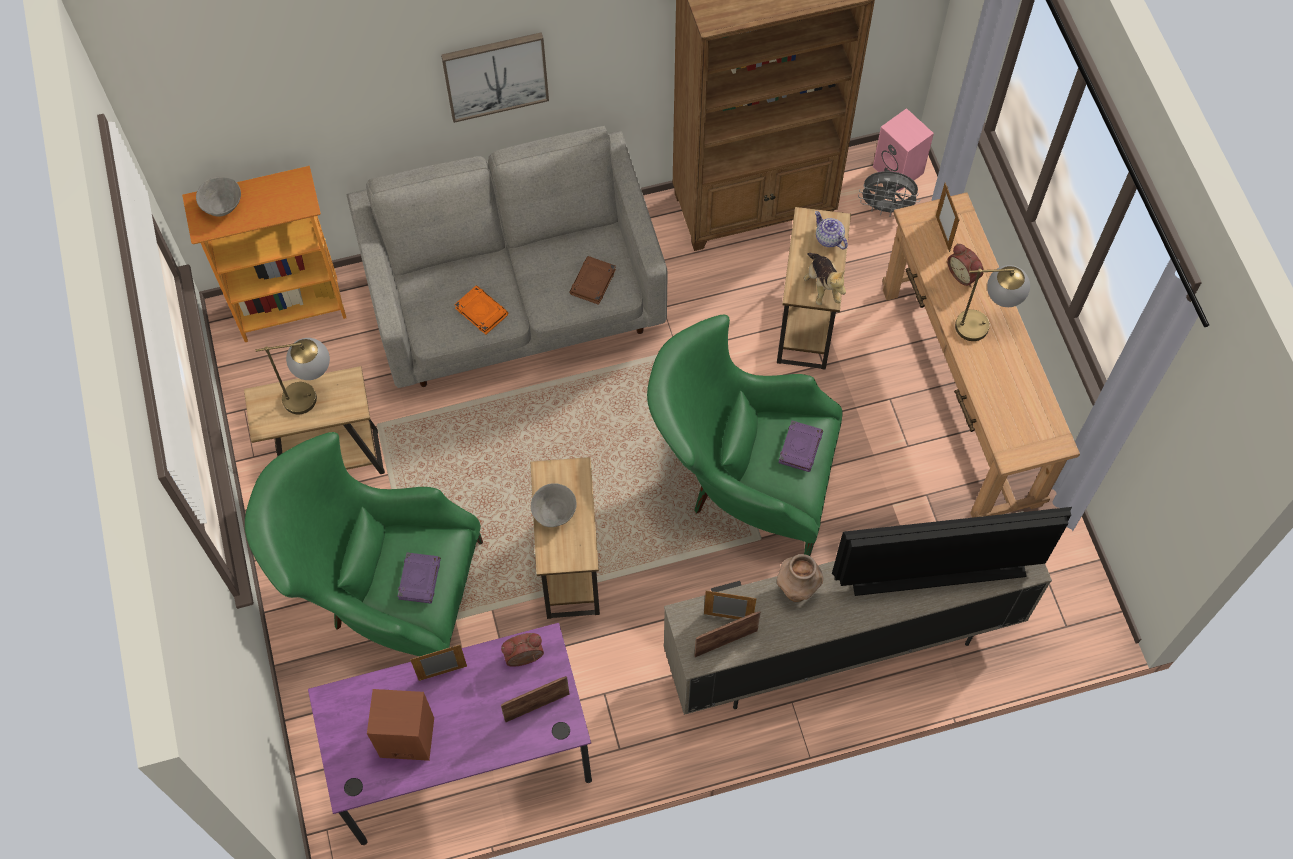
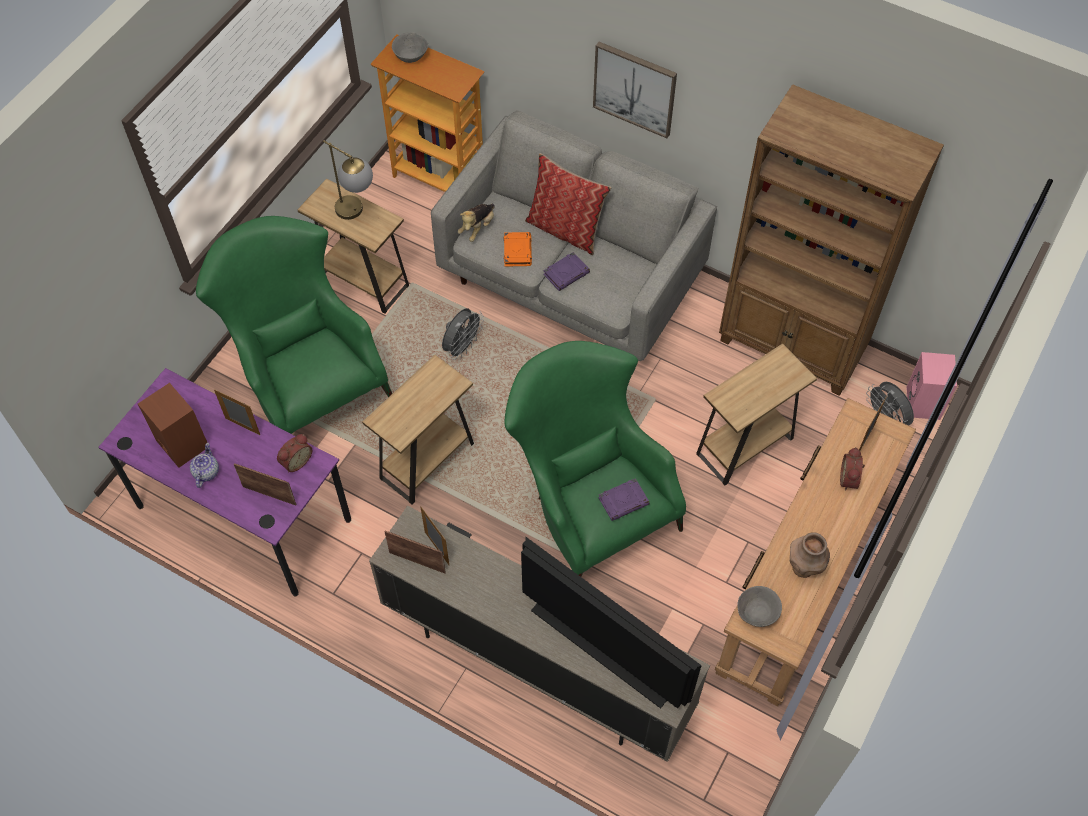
camera: 45 degrees right, 5 degrees down
(419, 578) = (309, 373): purple book -> purple book (566, 273)
(487, 442) = (462, 347): none -> grey fan
(501, 257) = (566, 229): none -> pillow
(524, 658) = (295, 461): alarm clock -> alarm clock turned 105 degrees clockwise
(554, 511) = (414, 395): grey bowl -> grey bowl (757, 612)
(593, 282) = (604, 289): brown book -> none
(797, 590) = (498, 572): brown vase -> brown vase (804, 568)
(822, 286) = (743, 406): plush toy -> plush toy (478, 227)
(828, 238) = (782, 381): teapot -> teapot (206, 472)
(984, 325) = (825, 524): table lamp -> none

